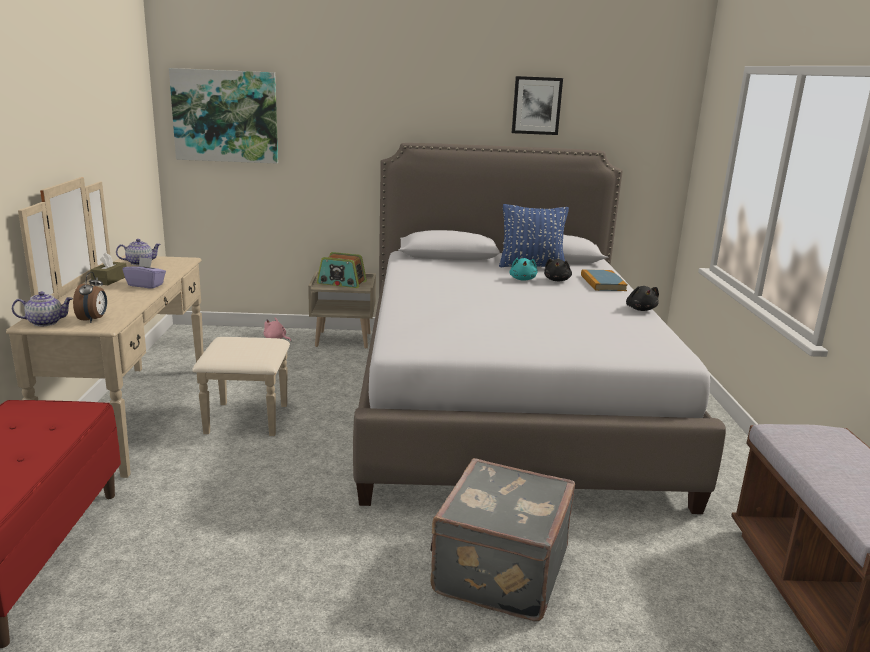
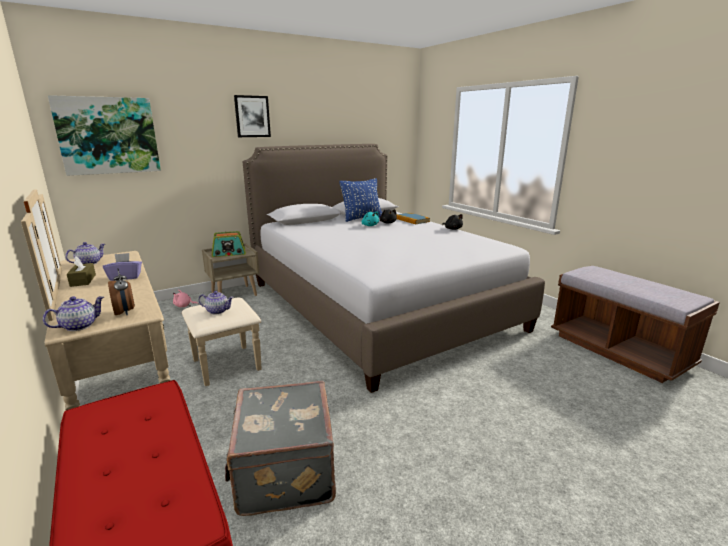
camera: 30 degrees left, 0 degrees up
(238, 348) = (218, 311): none -> teapot
(498, 571) = (488, 398): grey suitcase -> grey suitcase (283, 471)
(536, 105) = (334, 117): picture -> picture (252, 116)

